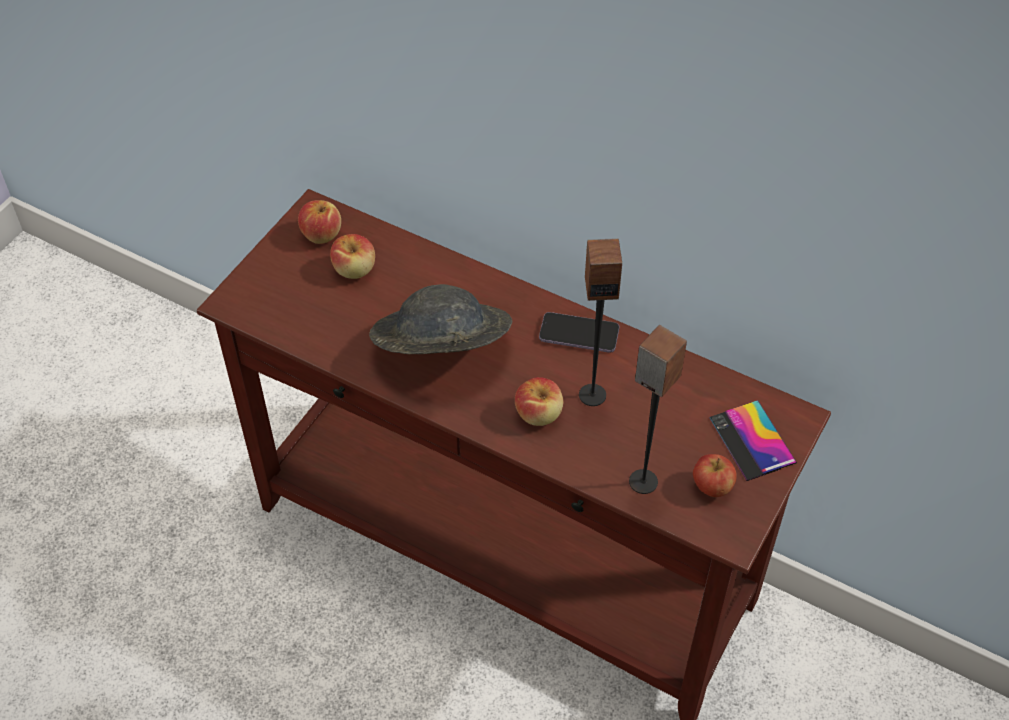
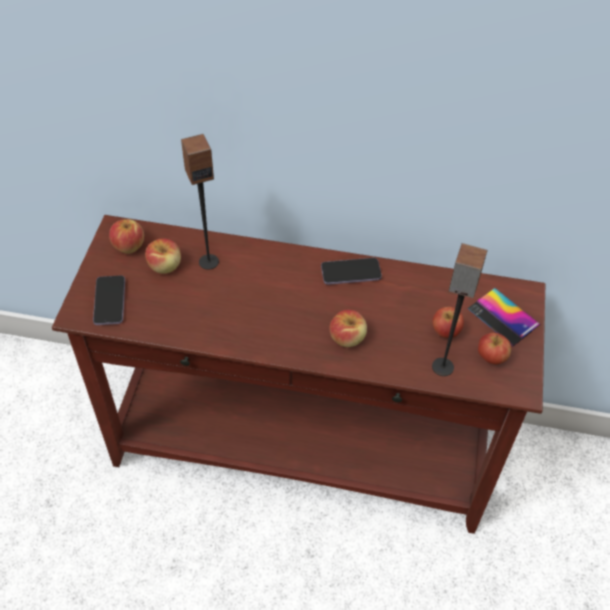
camera: 20 degrees left, 0 degrees up
(273, 296) = (110, 301): none -> phone
(441, 349) = (255, 309): grey hat -> none
(592, 394) = (379, 313): speaker -> speaker (208, 261)
(667, 439) = (446, 331): none -> apple

